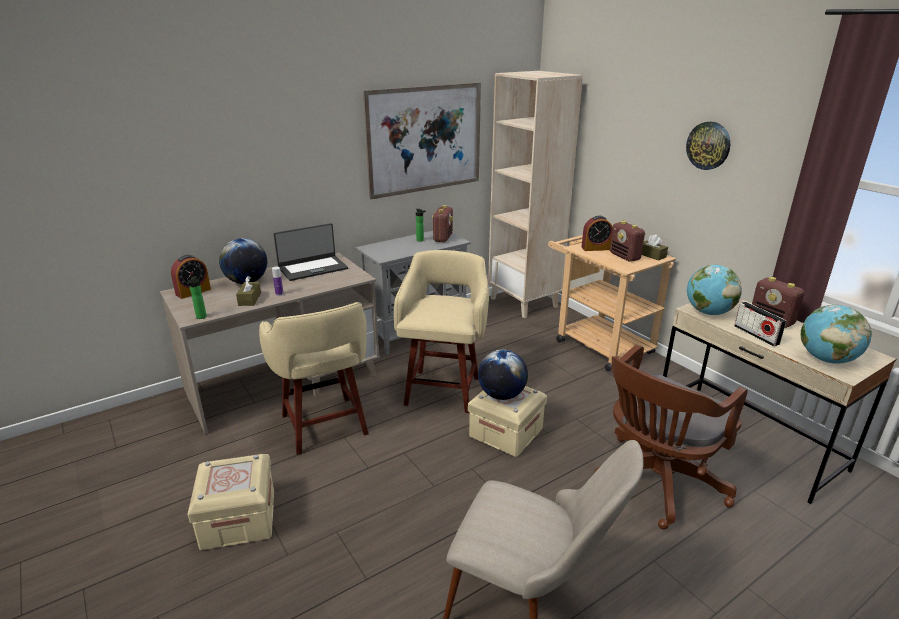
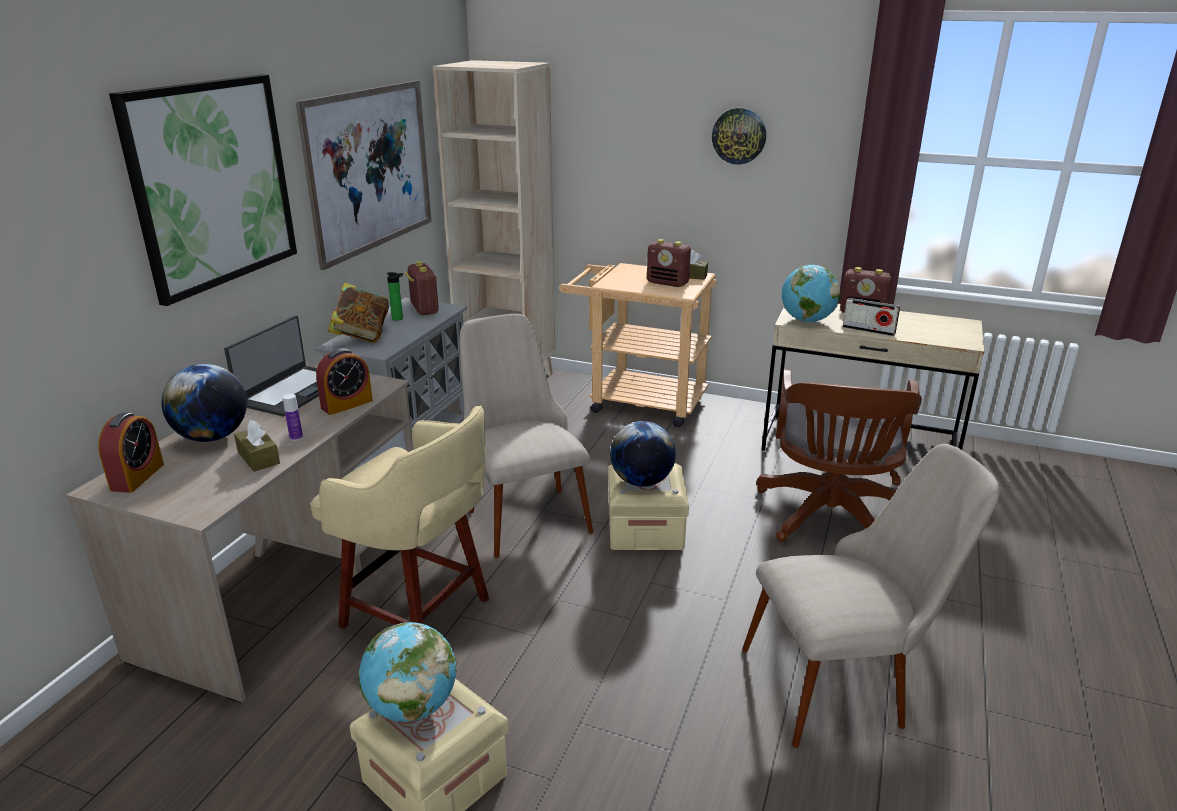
camera: 35 degrees left, 0 degrees up
(201, 317) = (216, 506): bottle -> none
(288, 136) = (212, 184): none -> picture
(387, 246) = (361, 336): none -> book
(443, 389) = (522, 510): beige stool -> beige chair
(595, 248) = (626, 281): alarm clock -> alarm clock (347, 404)
(826, 359) = (941, 335): globe -> globe (412, 706)

